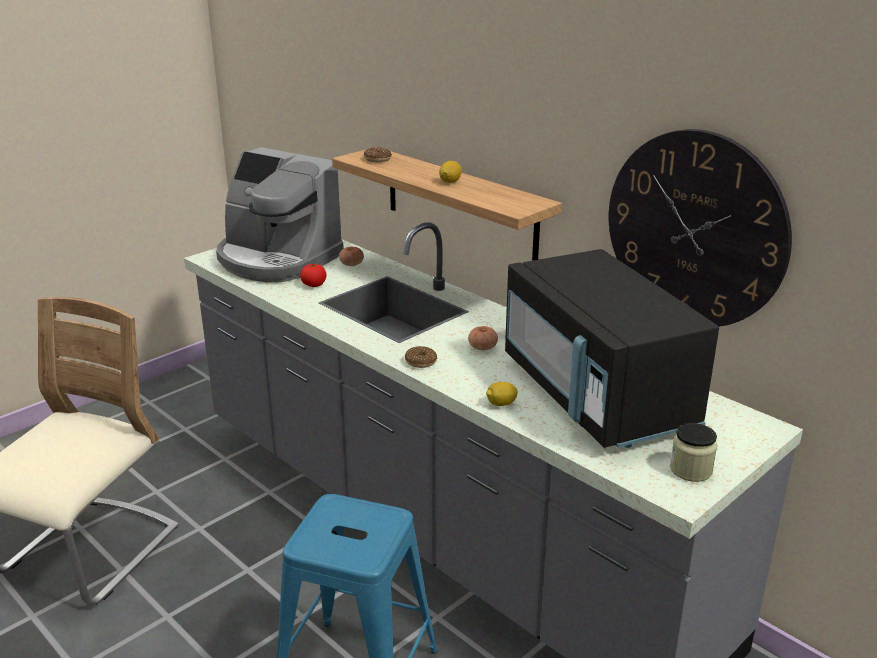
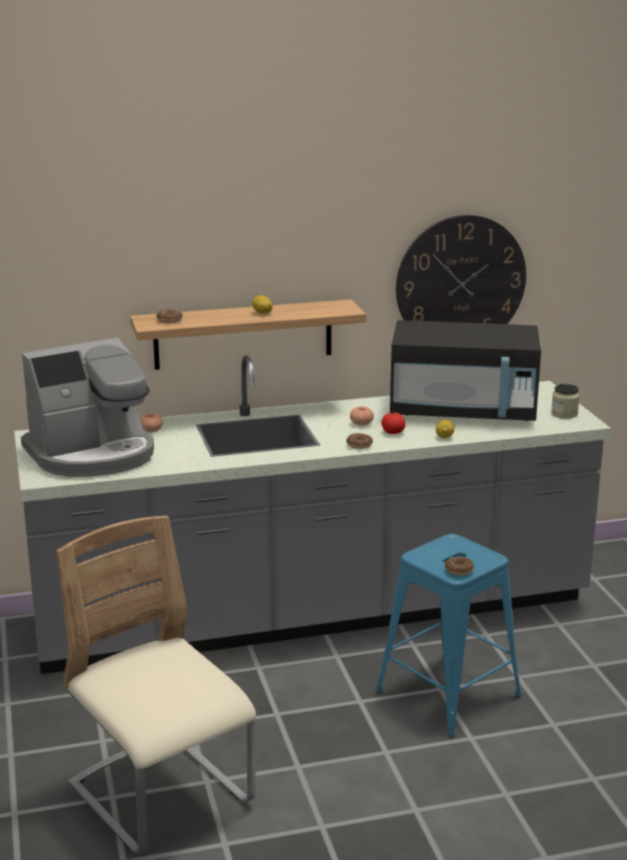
camera: 60 degrees left, 5 degrees down
(313, 285) = (173, 451): tomato -> tomato (393, 432)
(315, 544) = (459, 570): none -> donut

